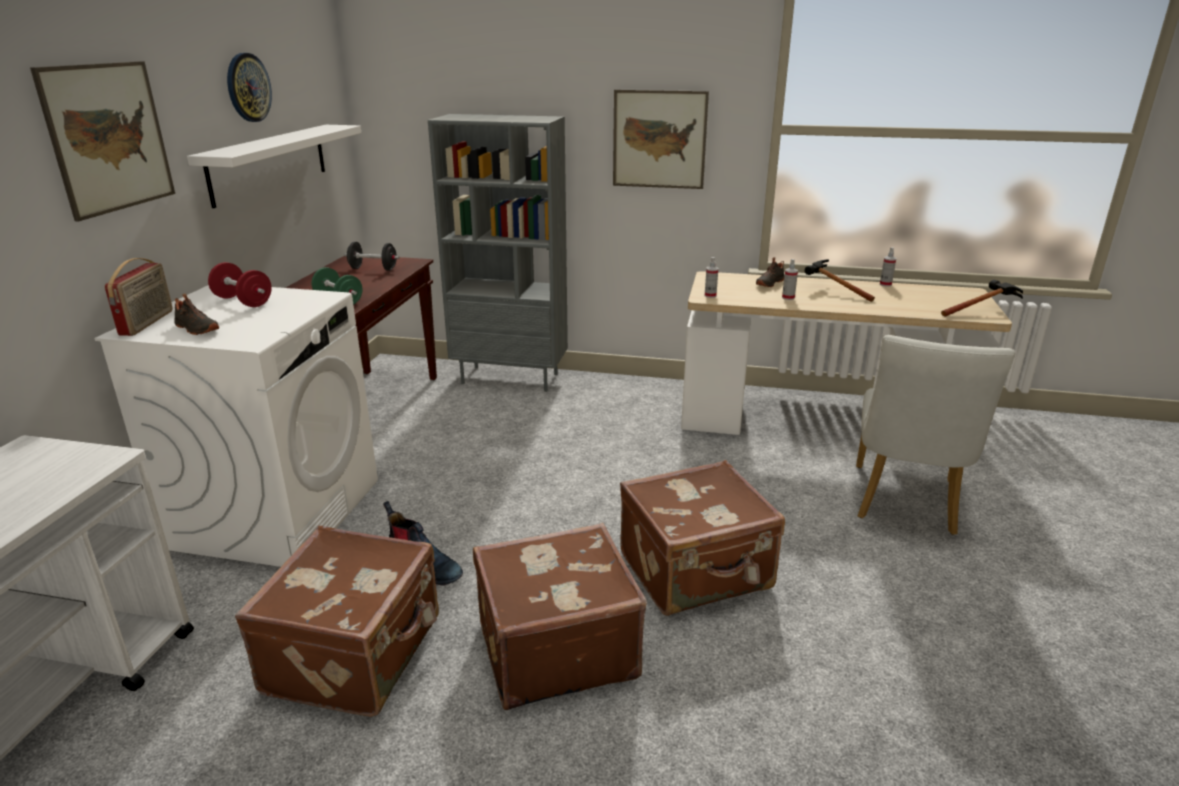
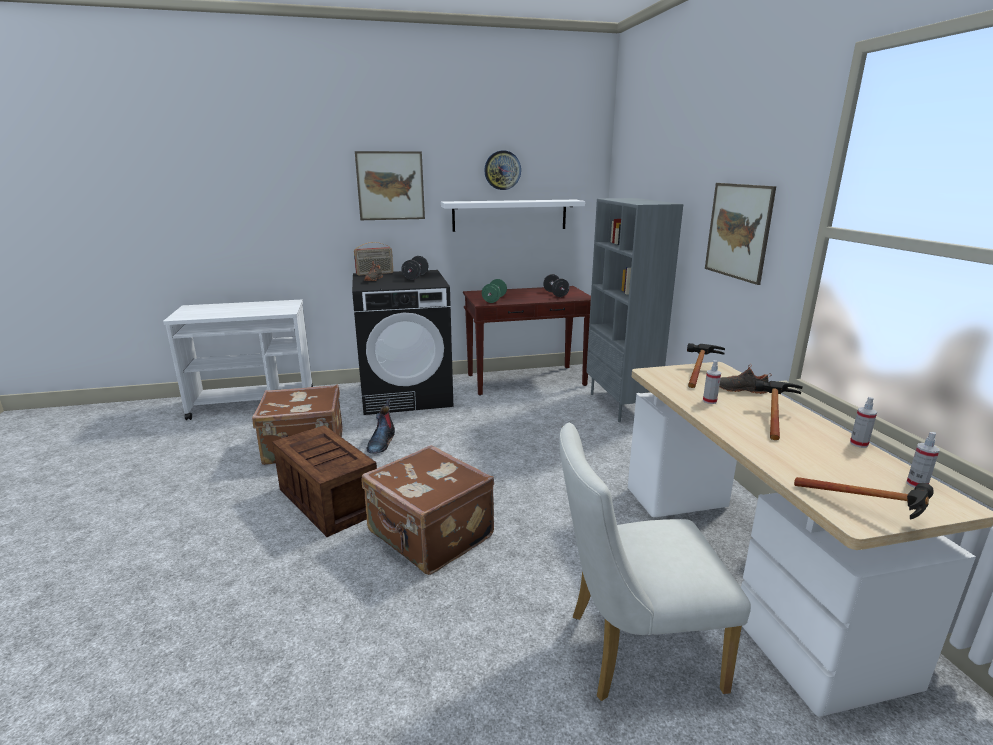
camera: 65 degrees right, 5 degrees down
(243, 301) = (415, 277): red dumbbell -> black dumbbell
(277, 512) = (406, 395): white washing machine -> black washing machine
(555, 648) = (327, 500): brown suitcase -> crate
(710, 295) = (659, 373): spray bottle -> spray bottle (916, 484)
(721, 284) = (698, 373): none -> hammer

